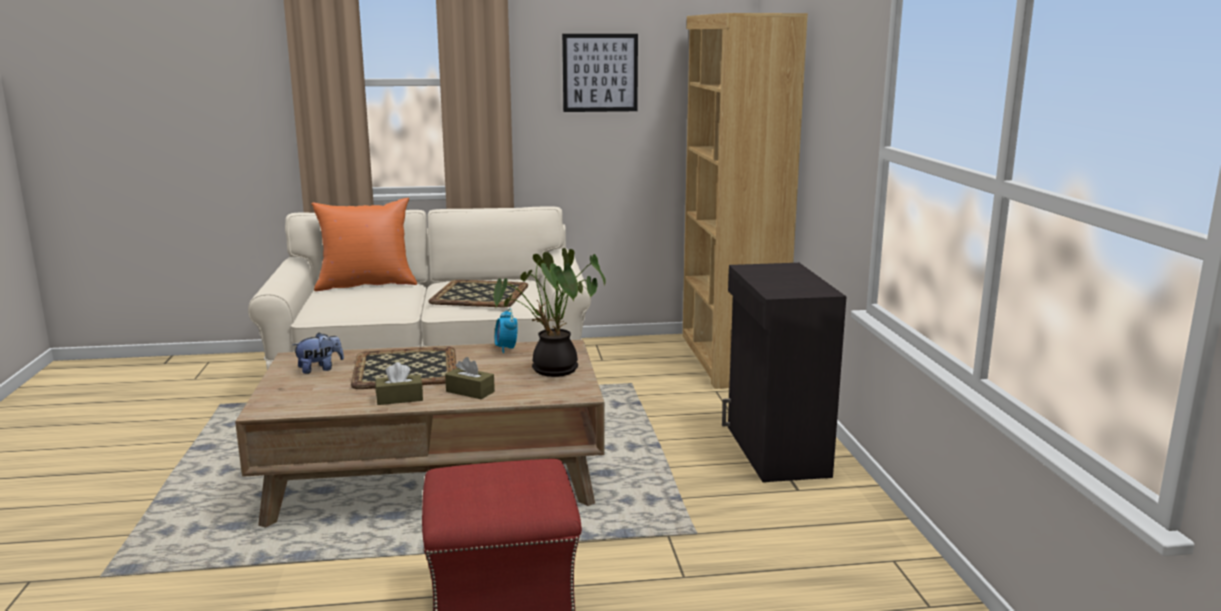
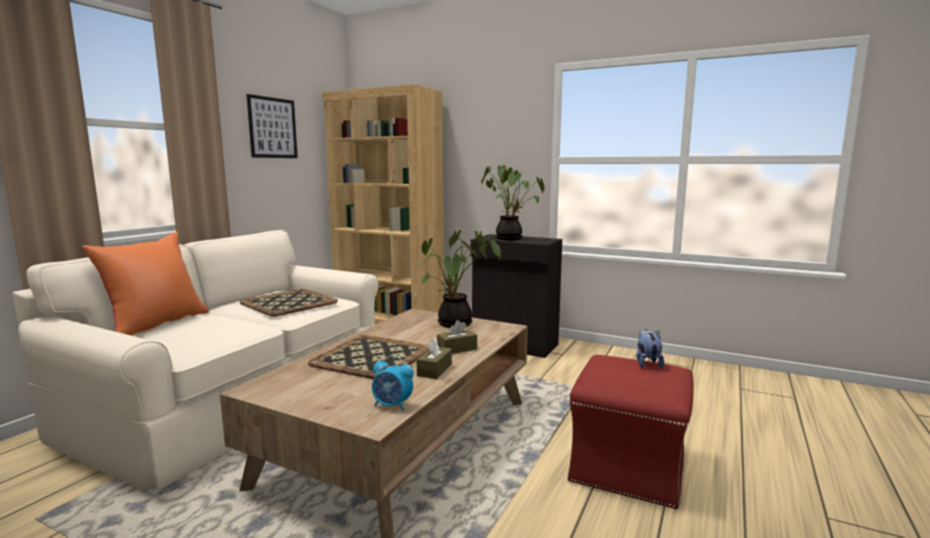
camera: 55 degrees left, 5 degrees down
(319, 369) = (308, 384): plush toy -> plush toy (647, 363)
(506, 349) = (390, 325): alarm clock -> alarm clock (392, 405)
(780, 276) = (510, 238): none -> potted plant

